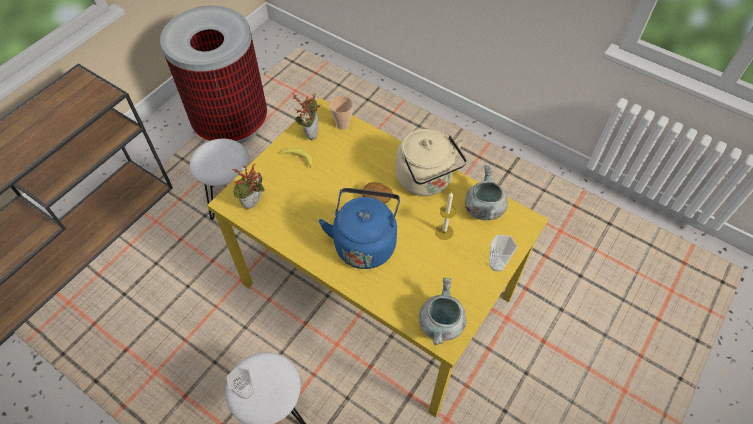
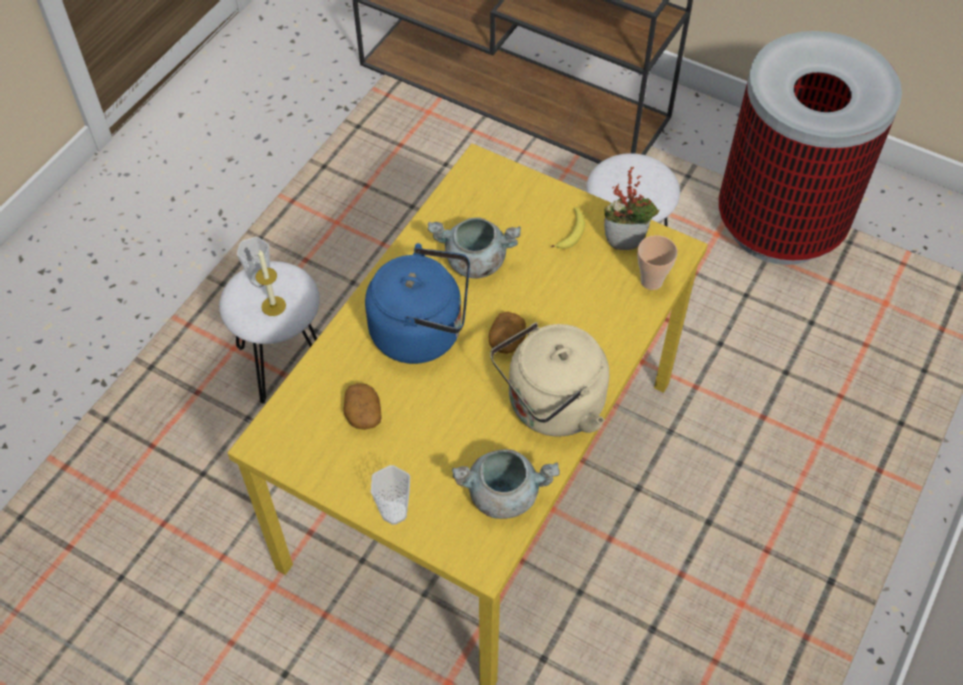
camera: 85 degrees right, 0 degrees up
(254, 204) = (477, 193): potted plant -> none
(426, 279) = (363, 413): none -> potato
(441, 325) = (288, 436): grey cooking pot -> grey cooking pot (474, 261)
(444, 232) = (450, 435): candle -> candle (273, 306)

